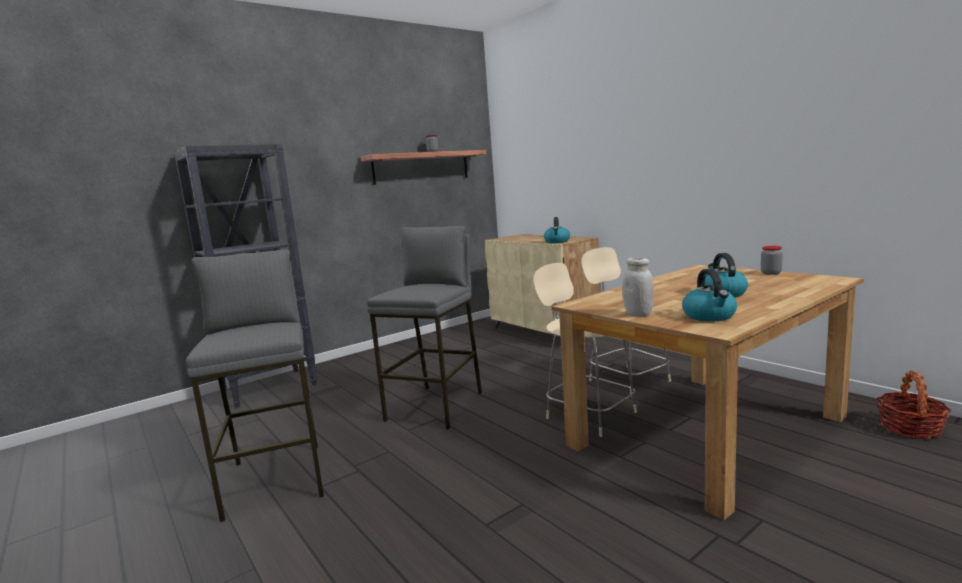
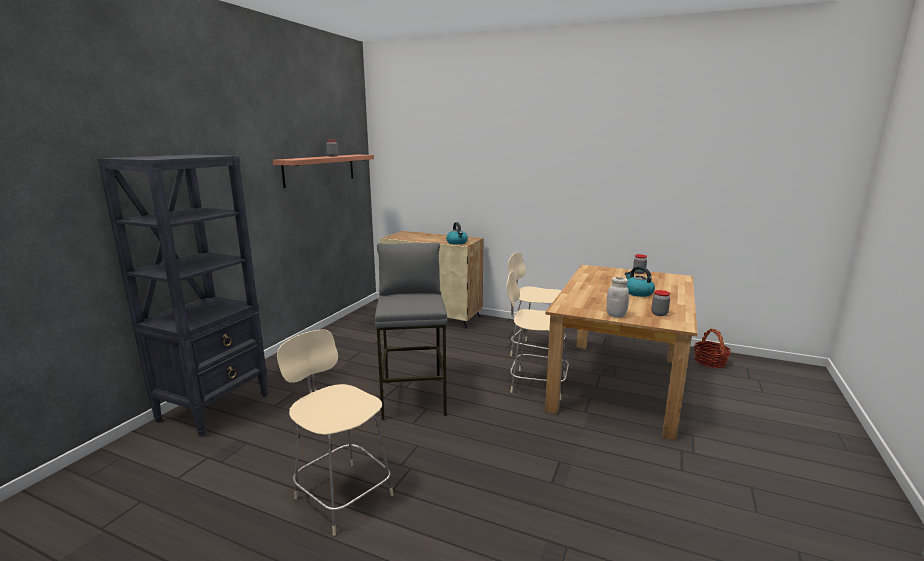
camera: 30 degrees left, 5 degrees up
(276, 479) = (342, 494): grey stool -> beige chair
(709, 316) = (659, 314): kettle -> jar

